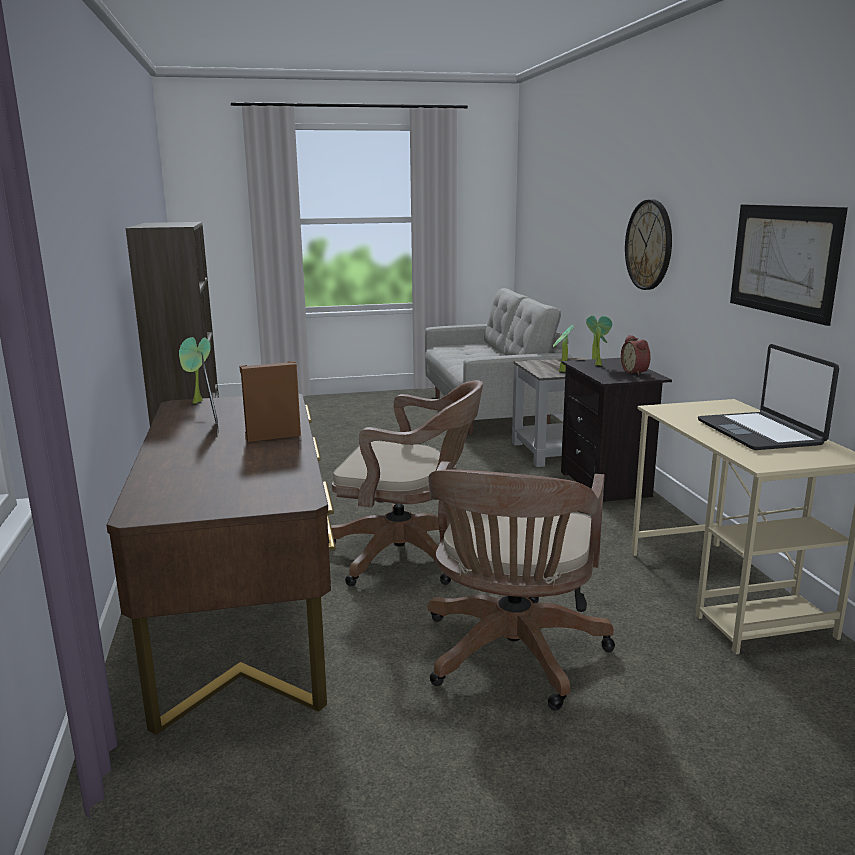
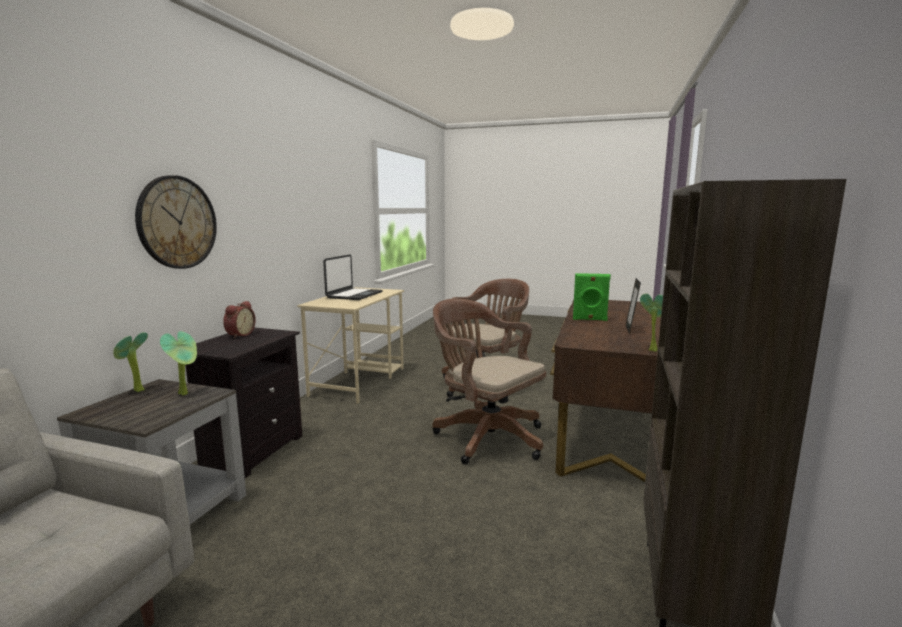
camera: 150 degrees left, 5 degrees down
(273, 436) = (589, 319): brown speaker -> green speaker
(597, 364) = (228, 347): potted plant -> none
(783, 260) = (304, 216): picture -> none

